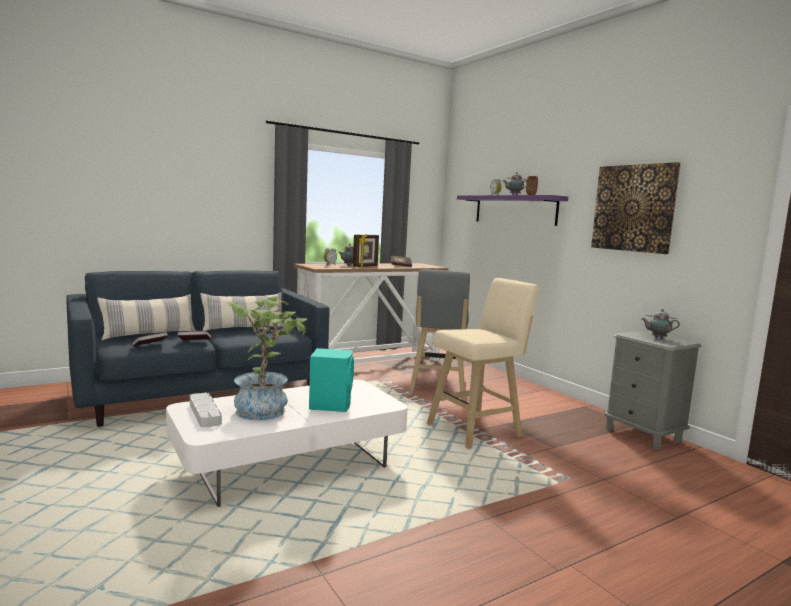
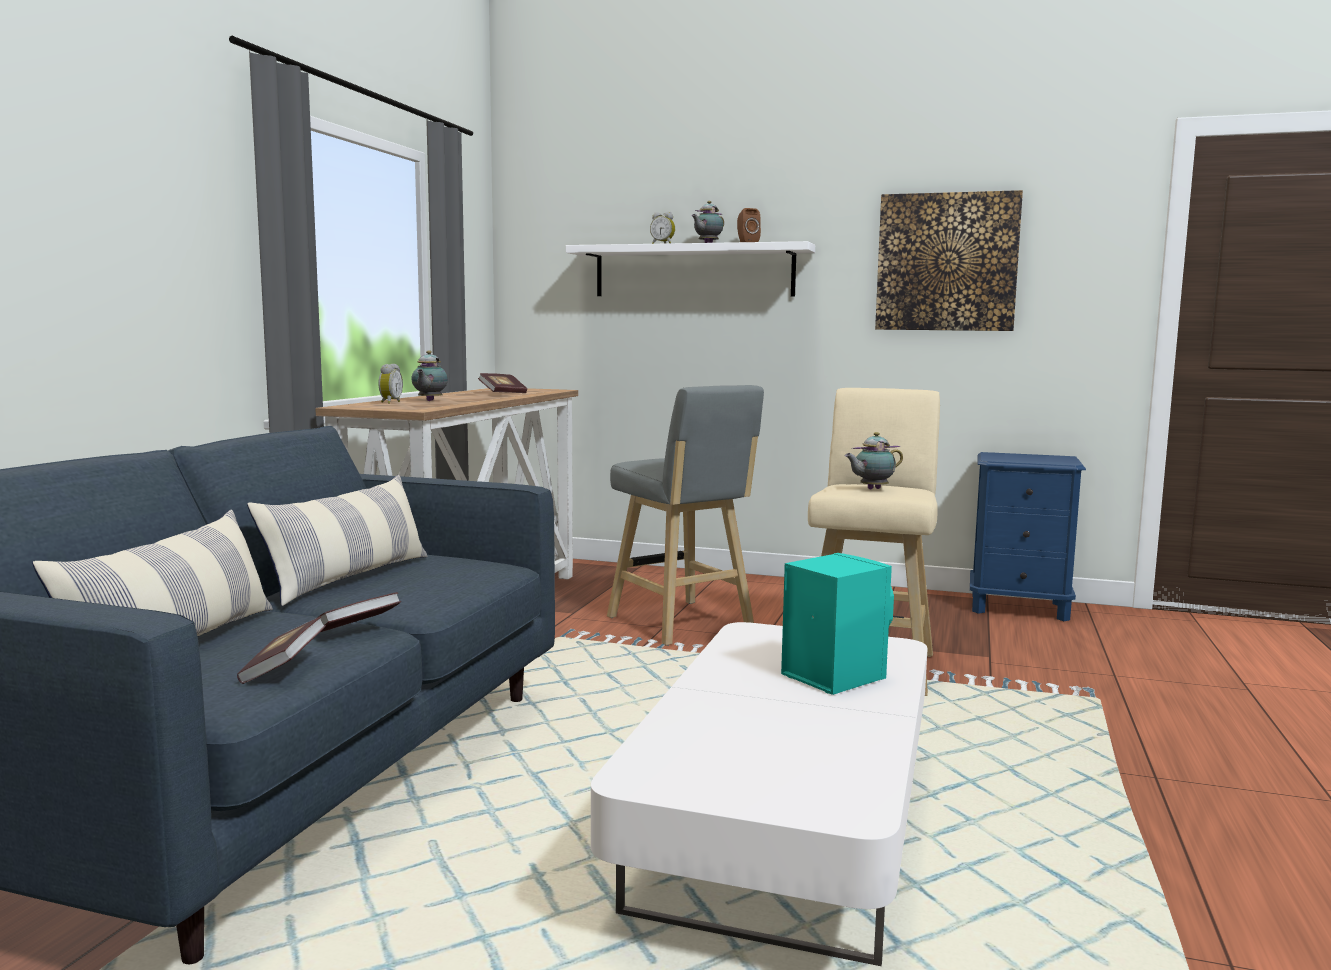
camera: 40 degrees left, 0 degrees up
(205, 413) = (713, 773): grey tray -> none
(266, 408) = (773, 720): potted plant -> none
(365, 266) = (467, 399): picture frame -> none
(514, 210) = (693, 271): purple shelf -> white shelf
(643, 435) = (1019, 608): grey nightstand -> blue nightstand
(657, 338) = (1030, 457): teapot -> teapot (871, 489)

